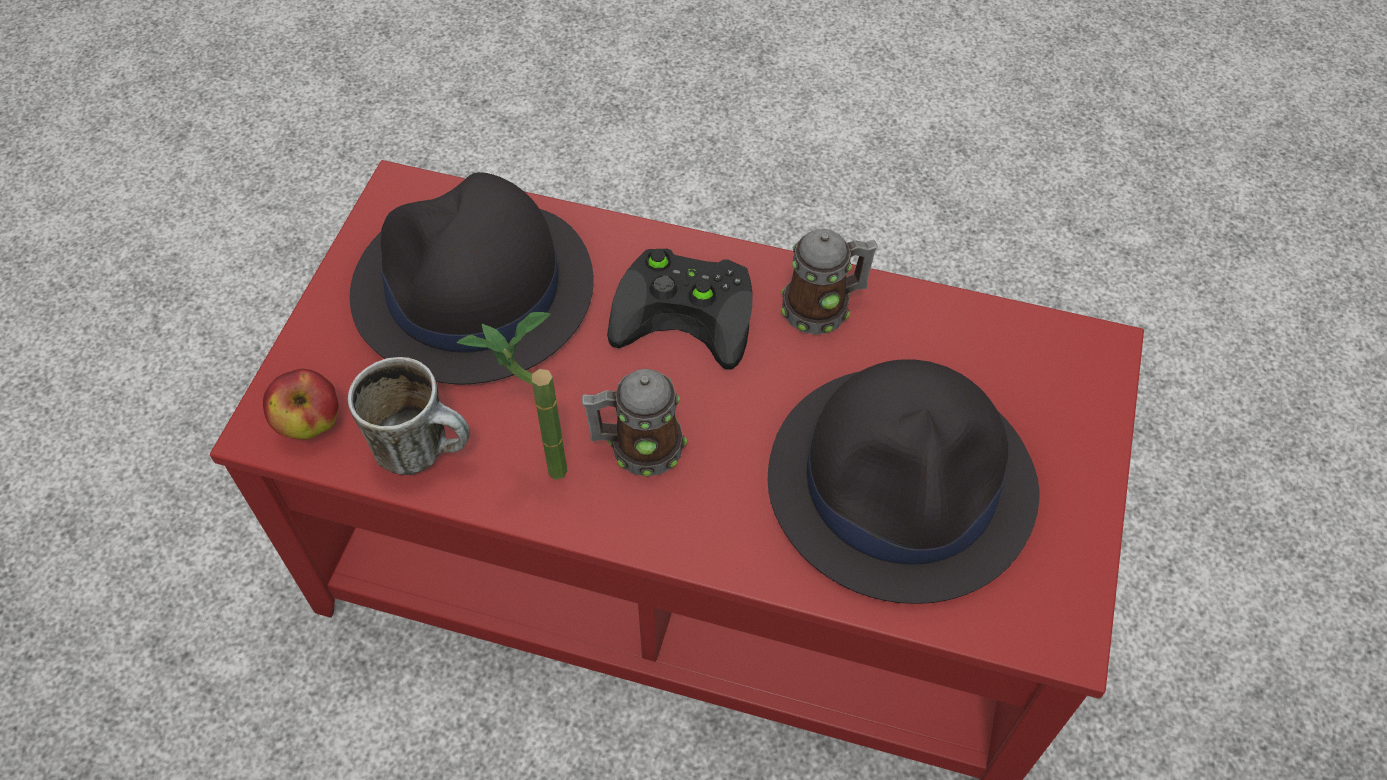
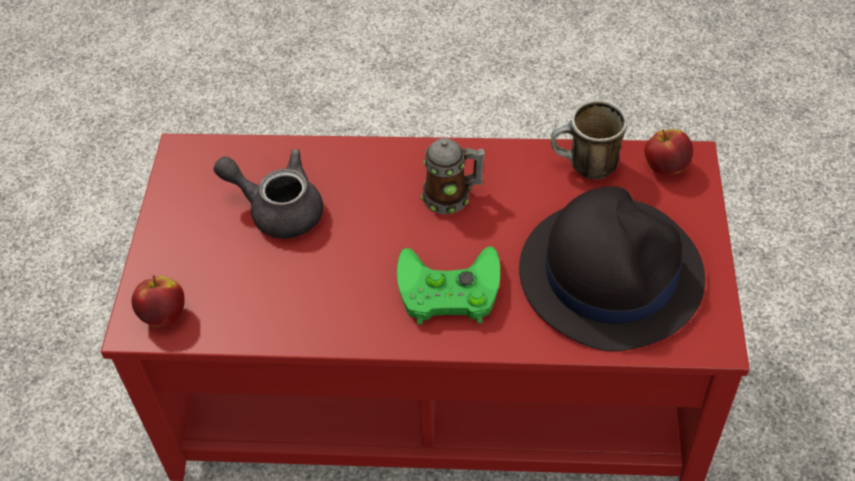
camera: 170 degrees right, 5 degrees down
(537, 473) = (509, 169): potted plant -> none
(690, 311) = (445, 291): black game controller -> green game controller
(823, 307) = (346, 315): mug -> none
(903, 483) = (278, 209): black hat -> grey teapot
(1065, 356) = (164, 315): none -> apple

